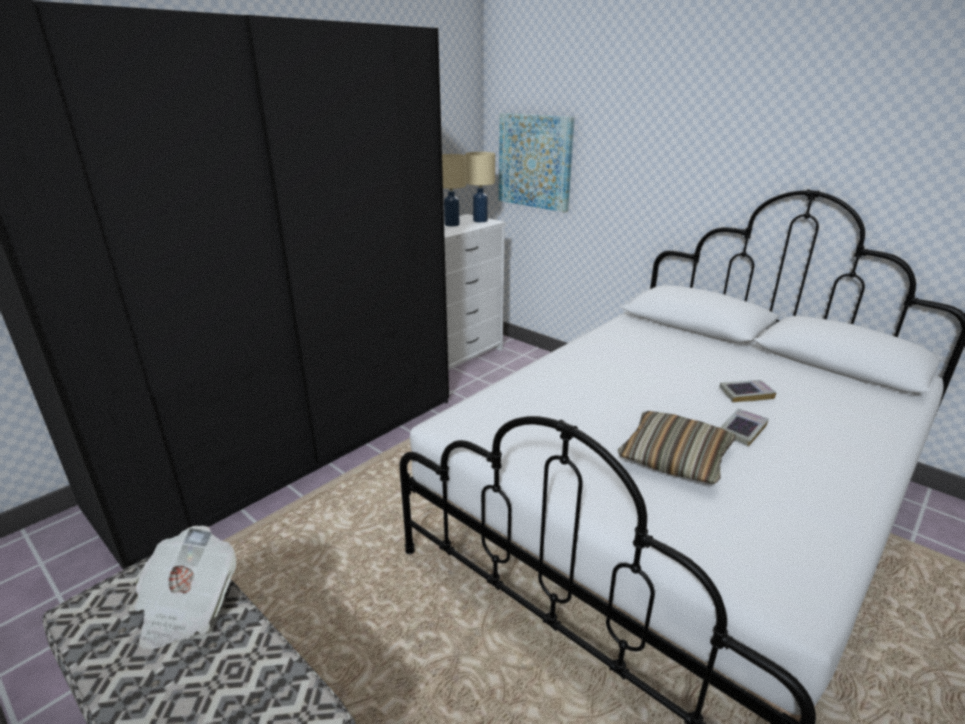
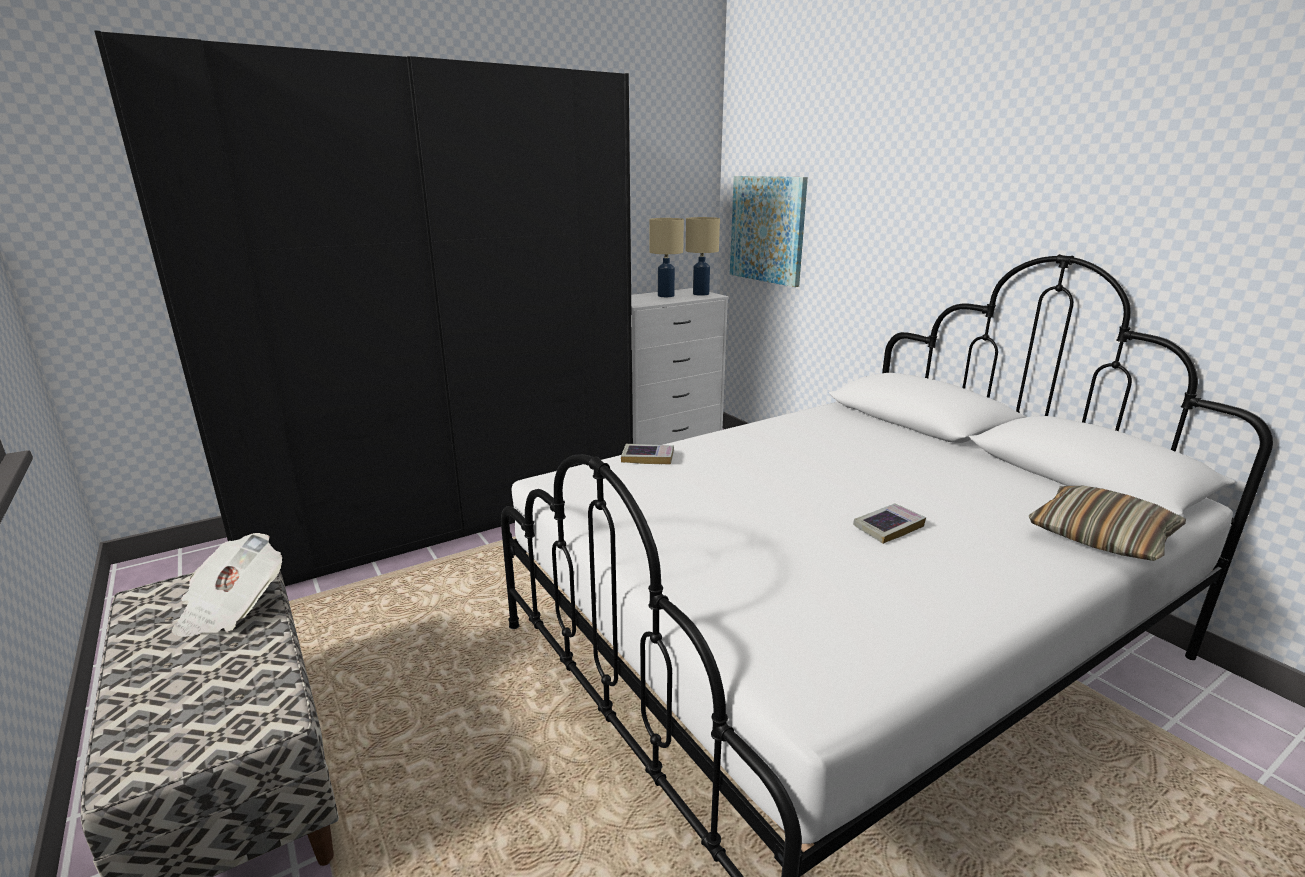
camera: 15 degrees right, 5 degrees down
(674, 458) = (780, 542): pillow -> pillow (1101, 536)
(746, 394) = (923, 493): book -> book (647, 458)

